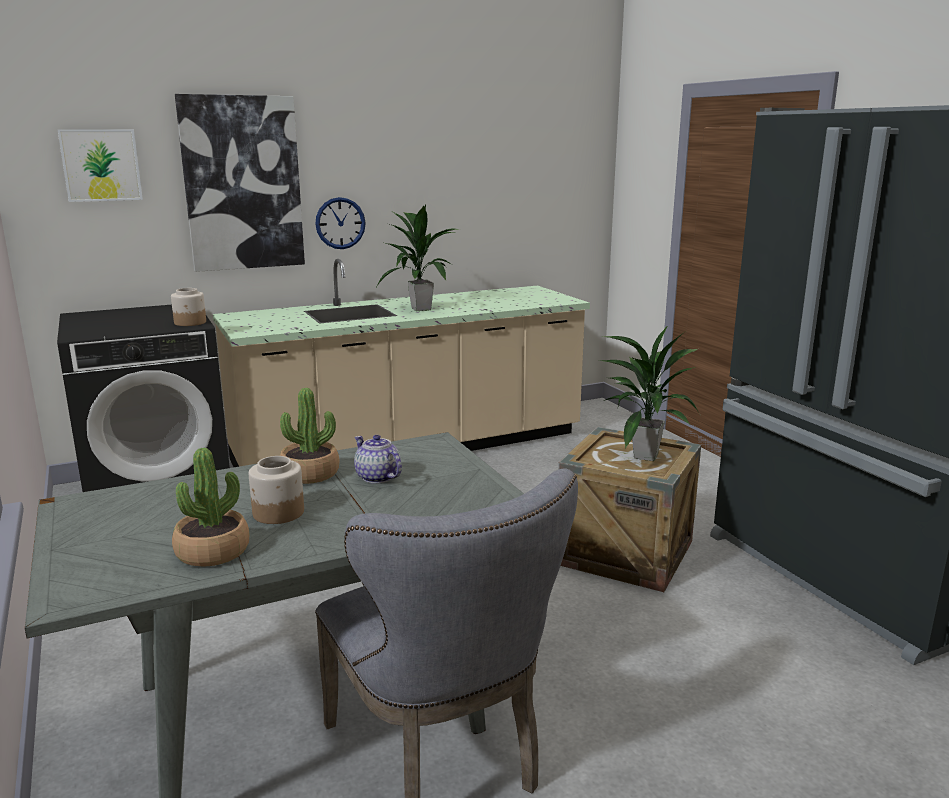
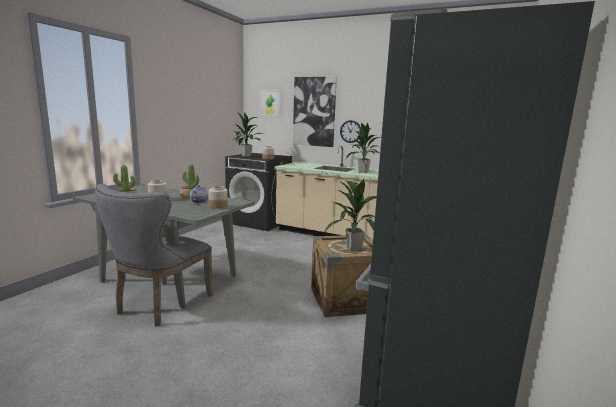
camera: 50 degrees right, 5 degrees down
(111, 328) = (247, 156): none -> potted plant
(448, 469) = (218, 206): none -> jar

